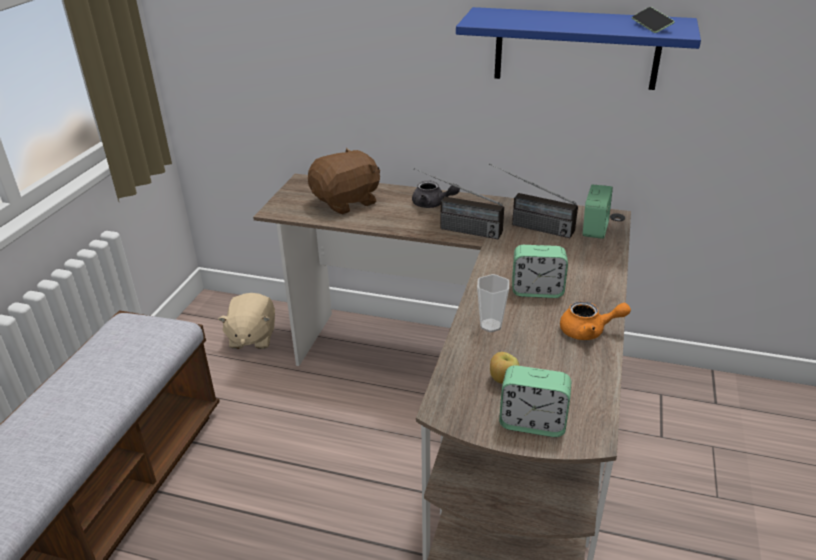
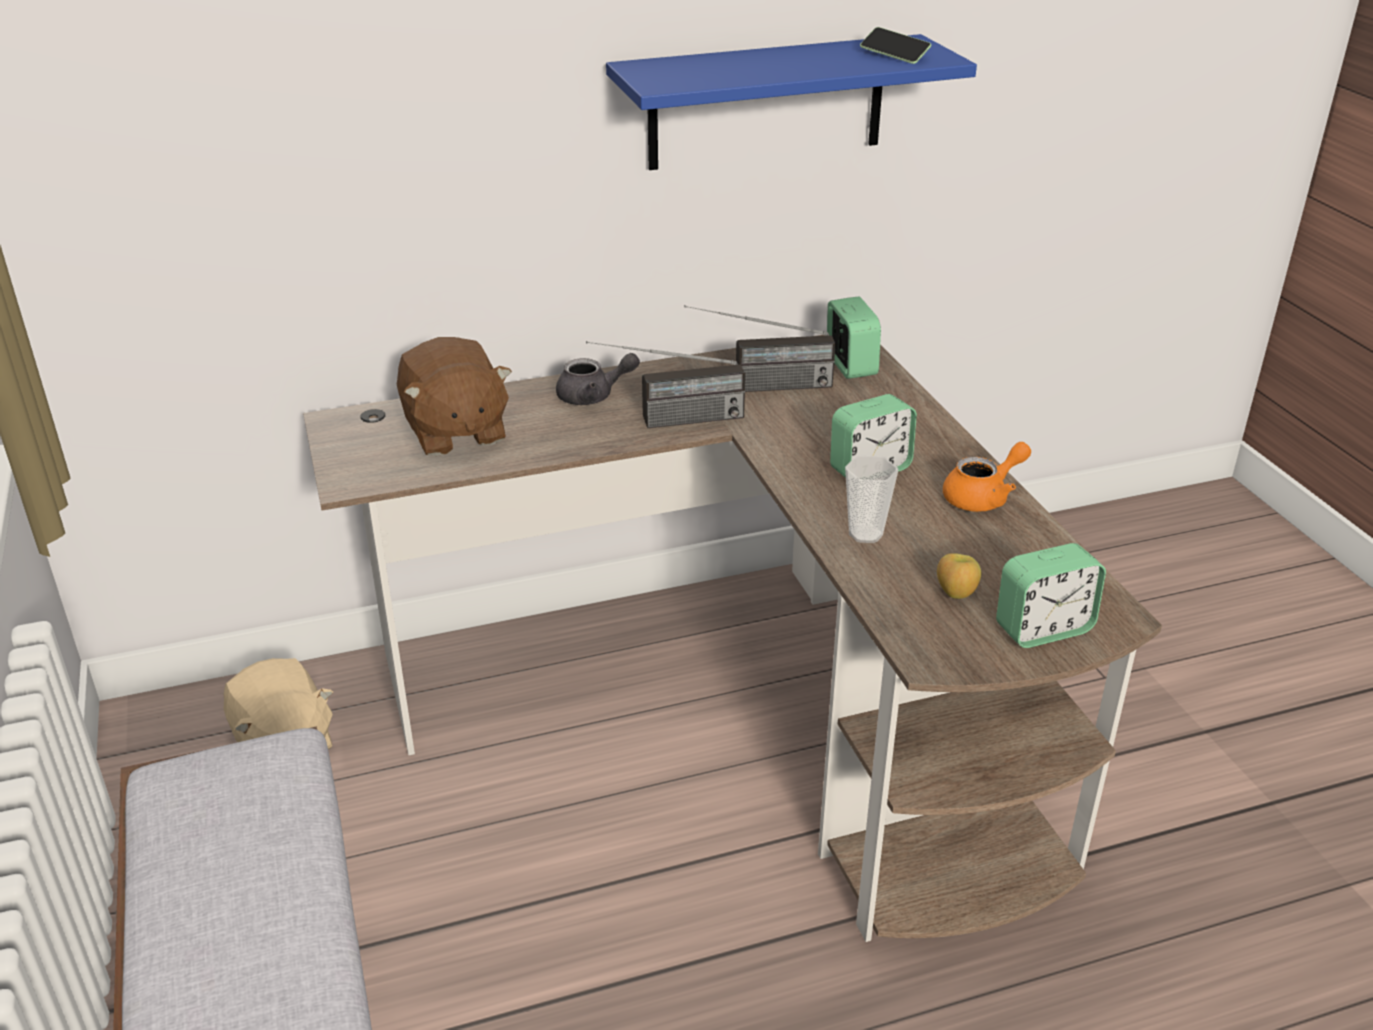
camera: 35 degrees left, 0 degrees up
(347, 202) = (455, 432): brown plush toy -> brown plush toy turned 135 degrees clockwise

